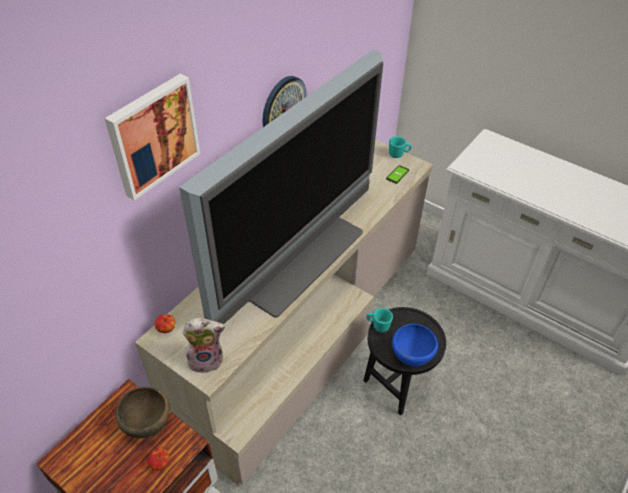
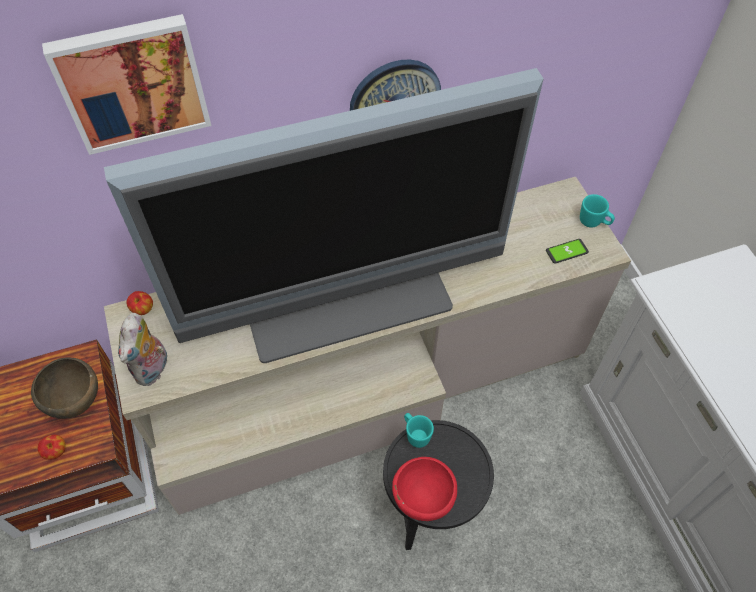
camera: 35 degrees right, 10 degrees up
(207, 359) = (153, 369): plush toy -> plush toy turned 75 degrees clockwise
(411, 358) = (422, 500): blue bowl -> red bowl

